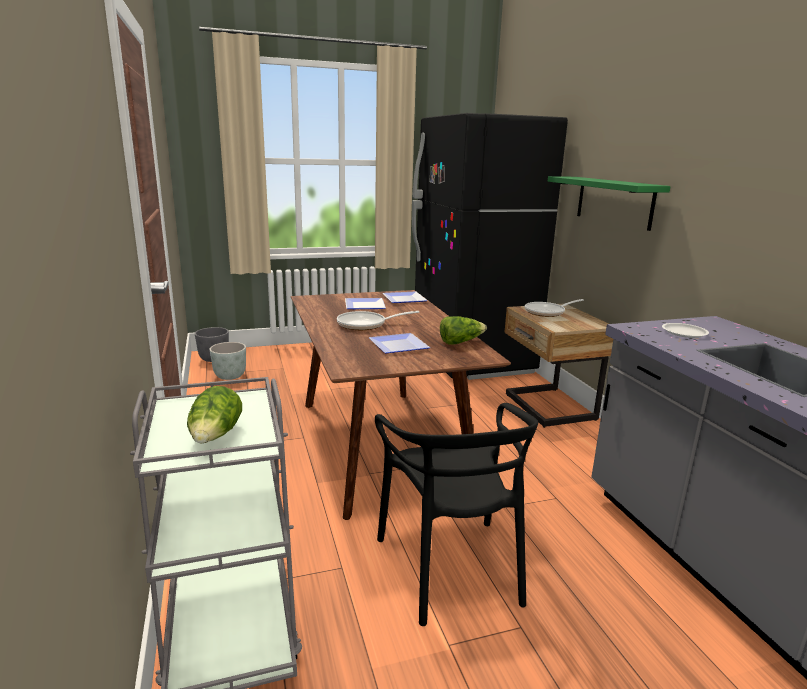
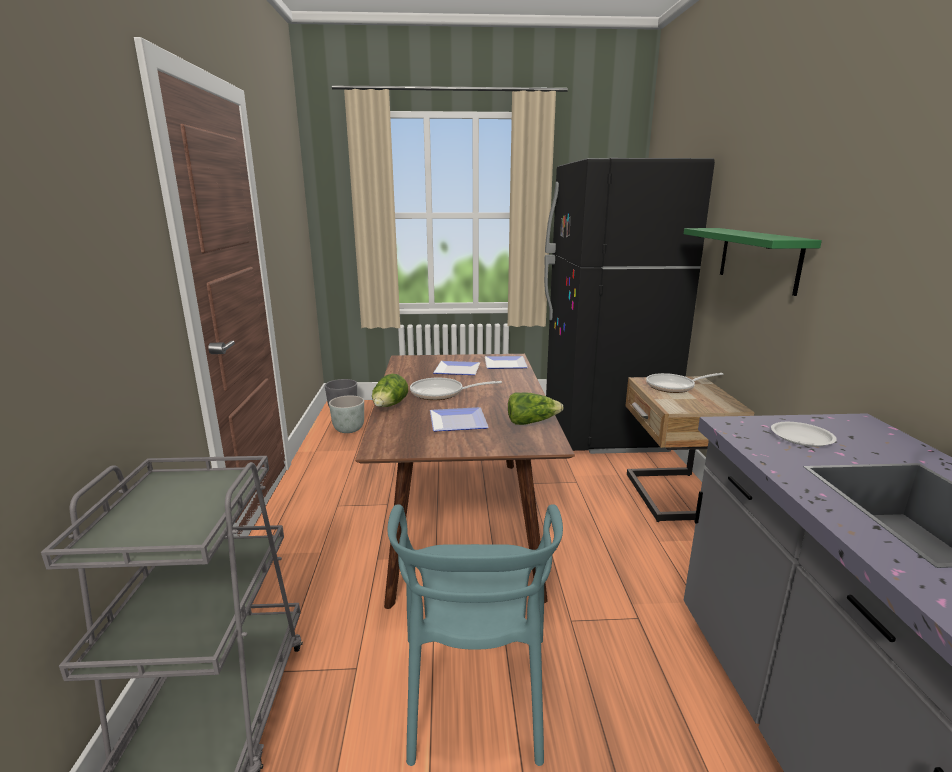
camera: 15 degrees right, 0 degrees up
(215, 436) = (164, 525): lettuce -> lettuce (389, 406)
(451, 567) = (475, 691): black chair -> turquoise chair

